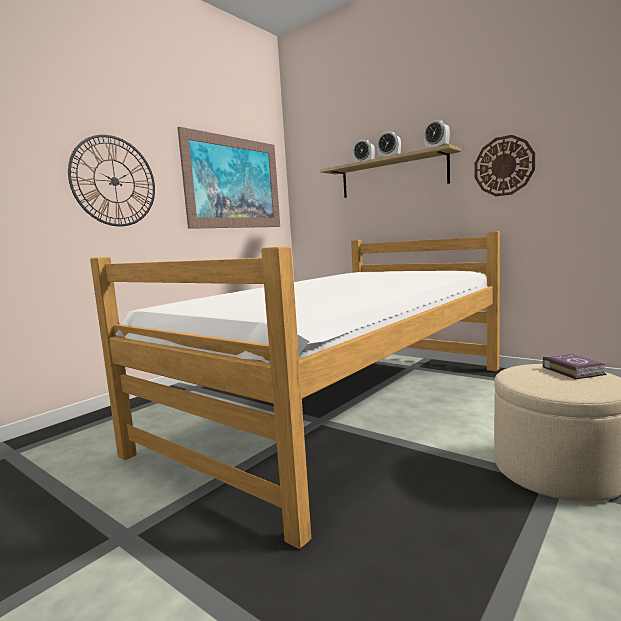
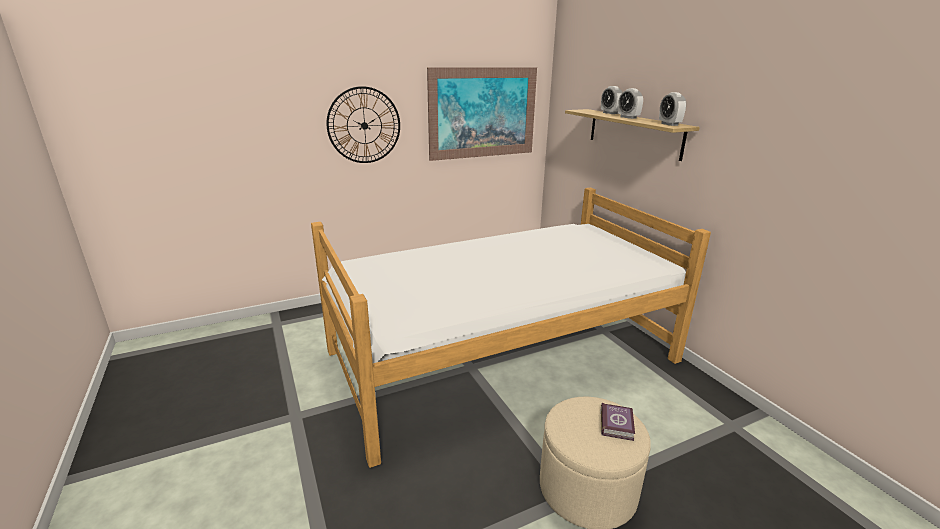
camera: 25 degrees right, 15 degrees up
(504, 166) = (734, 162): wall clock -> none

